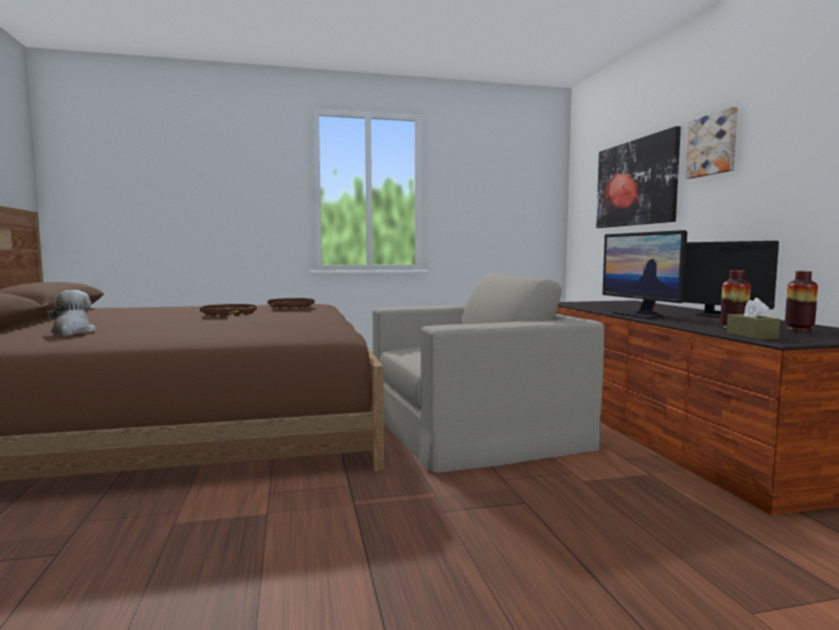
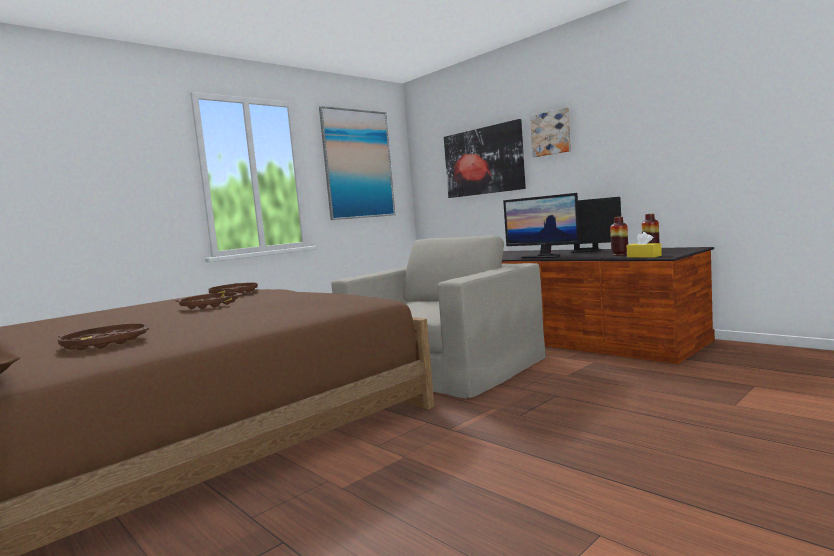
camera: 30 degrees left, 0 degrees up
(72, 332) = (105, 343): plush toy -> brown tray
(495, 183) = (358, 164): none -> picture
(751, 336) = (644, 256): brown tissue box -> yellow tissue box

